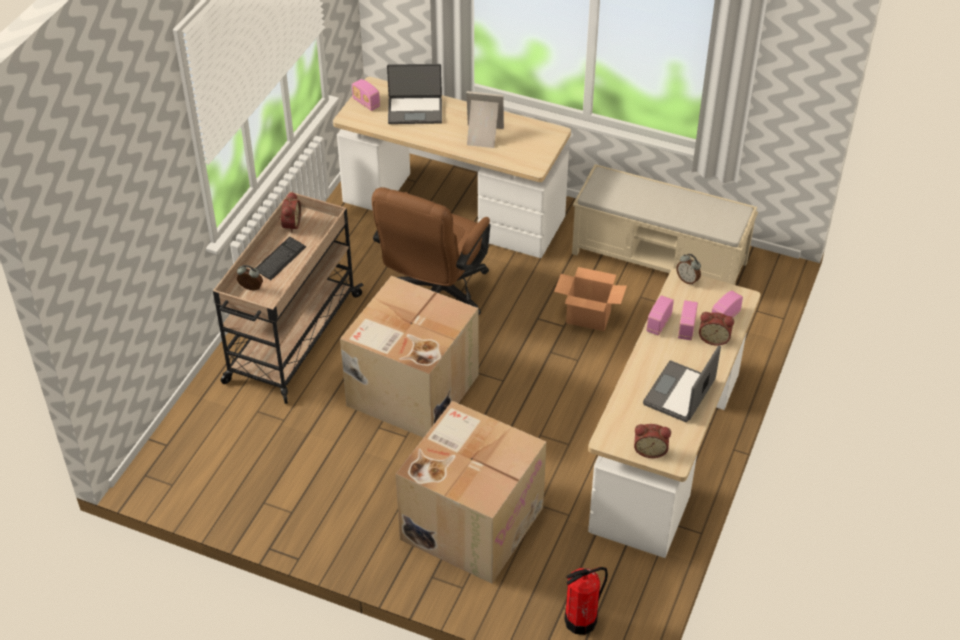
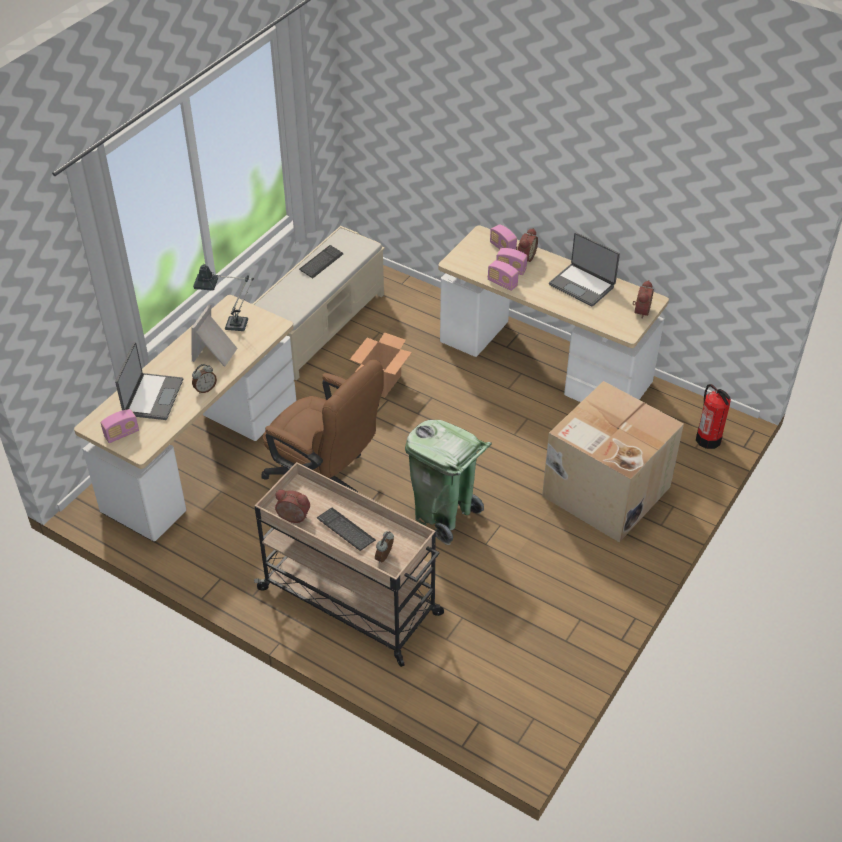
camera: 80 degrees left, 0 degrees up
(410, 391) = (444, 515): cardboard box -> green trash can
(526, 137) = (230, 324): none -> table lamp
(685, 202) = (321, 262): none -> keyboard
(687, 280) = (454, 259): alarm clock -> alarm clock (205, 389)

